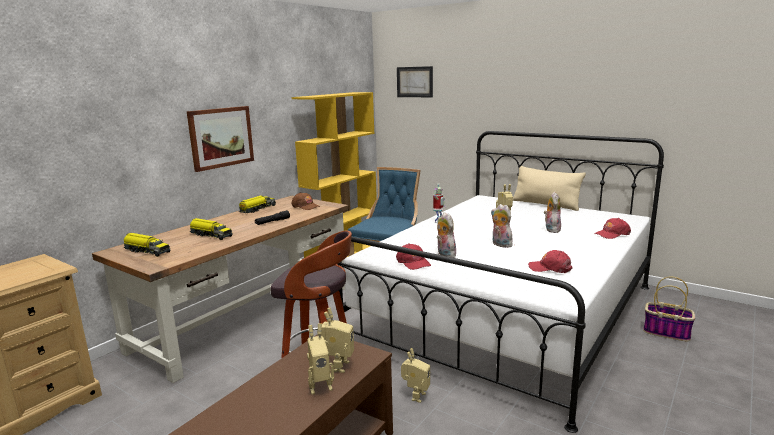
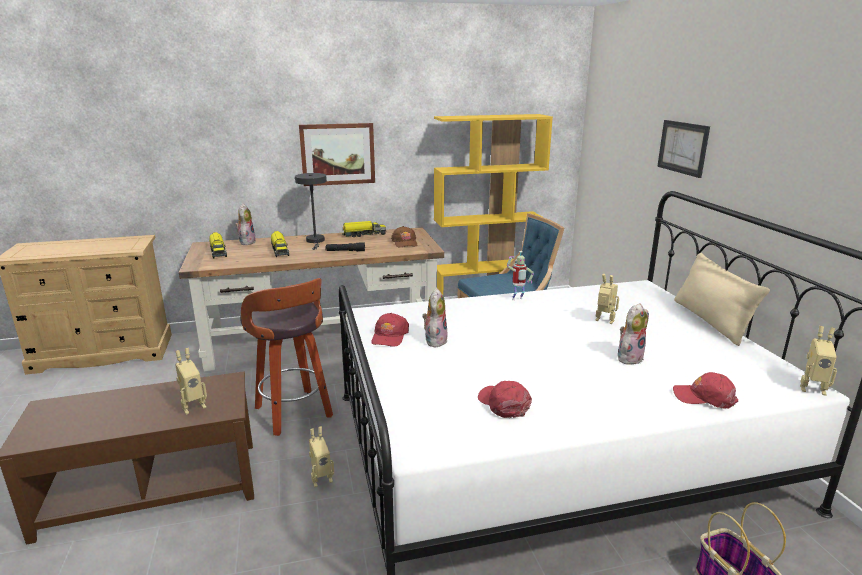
camera: 40 degrees right, 5 degrees up
(226, 222) = (315, 241): none -> grey table lamp
(320, 386) = (154, 416): toy robot -> toy robot (812, 388)
(414, 82) = (618, 106): picture -> picture (683, 147)
(500, 245) = (518, 352): plush toy -> plush toy (246, 242)

